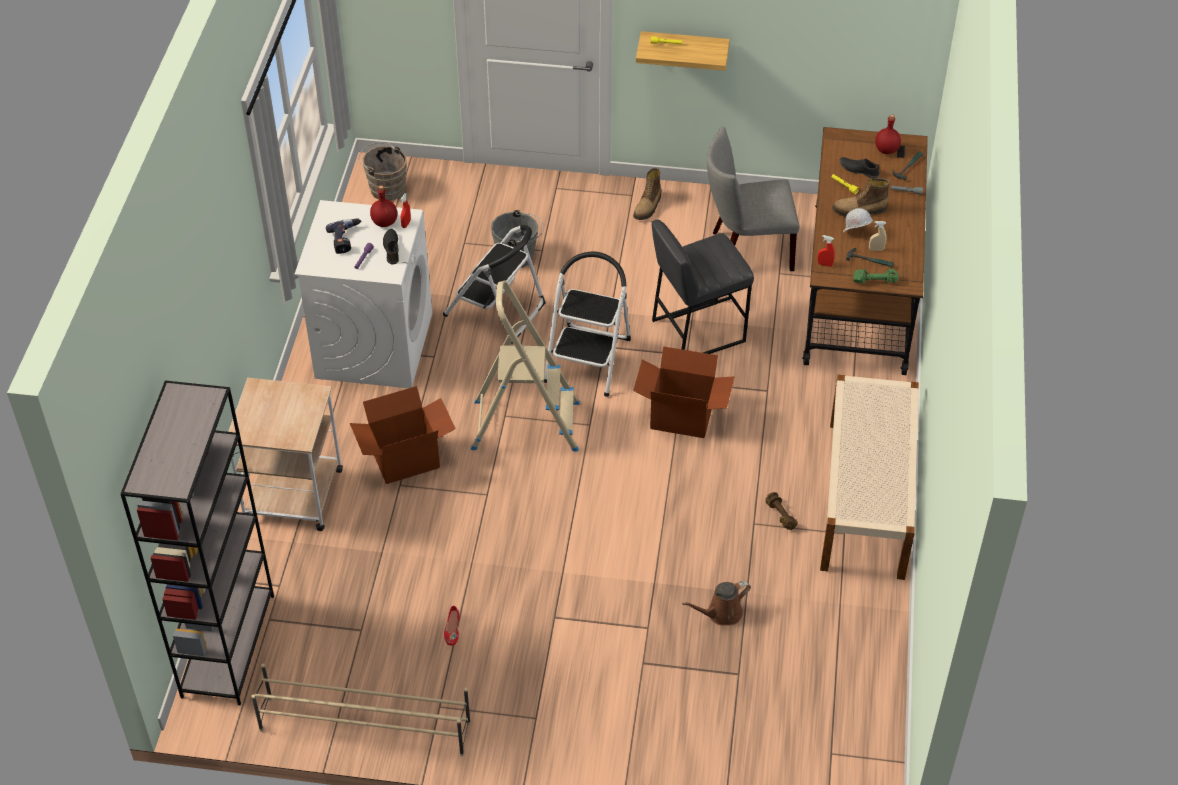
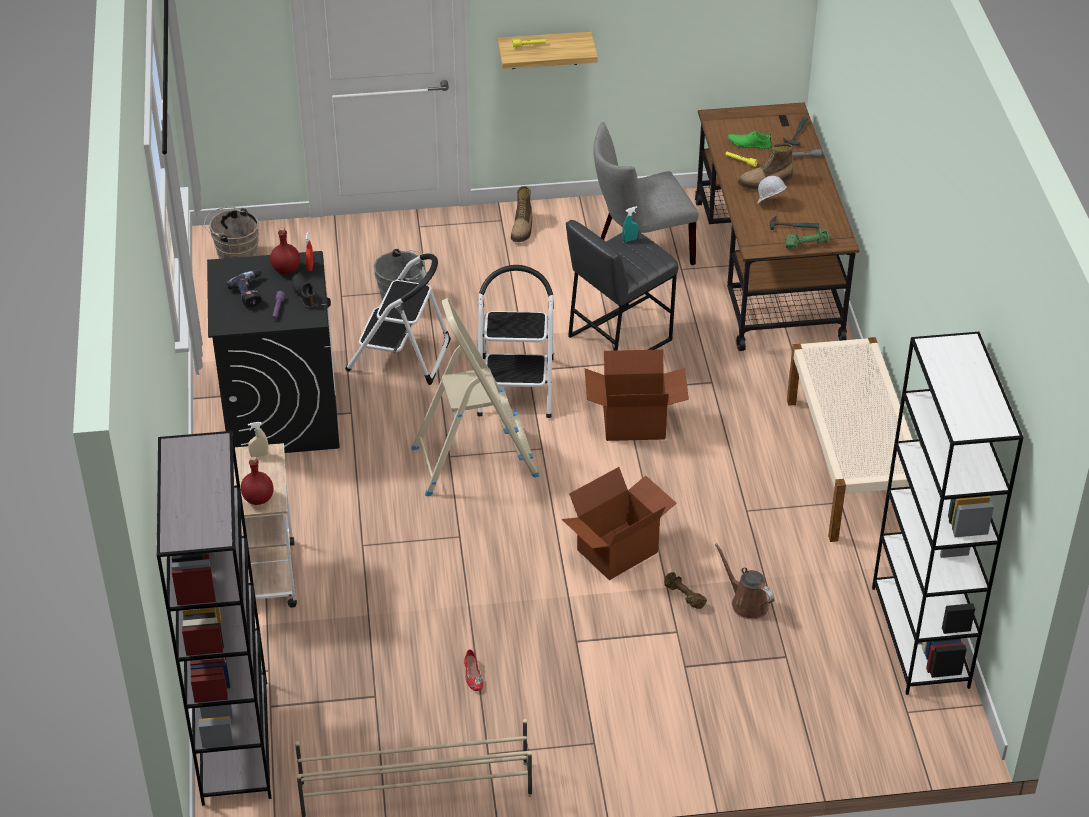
camera: 15 degrees left, 5 degrees down
(374, 345) = (281, 413): white washing machine -> black washing machine
(405, 458) = (358, 518): cardboard box -> cardboard box (616, 550)
(716, 244) = (630, 239): none -> turquoise spray bottle
(721, 613) = (746, 603): brown watering can -> brown watering can turned 90 degrees clockwise
(780, 515) = (770, 498): brown dumbbell -> brown dumbbell (683, 596)
(825, 264) = (750, 237): red spray bottle -> none
(859, 170) = (749, 144): black shoe -> green shoe
(871, 683) = (921, 637): none -> white bookcase
(876, 249) = (796, 215): beige spray bottle -> beige spray bottle (259, 455)
(887, 150) = (770, 121): red bottle -> red bottle (259, 498)

